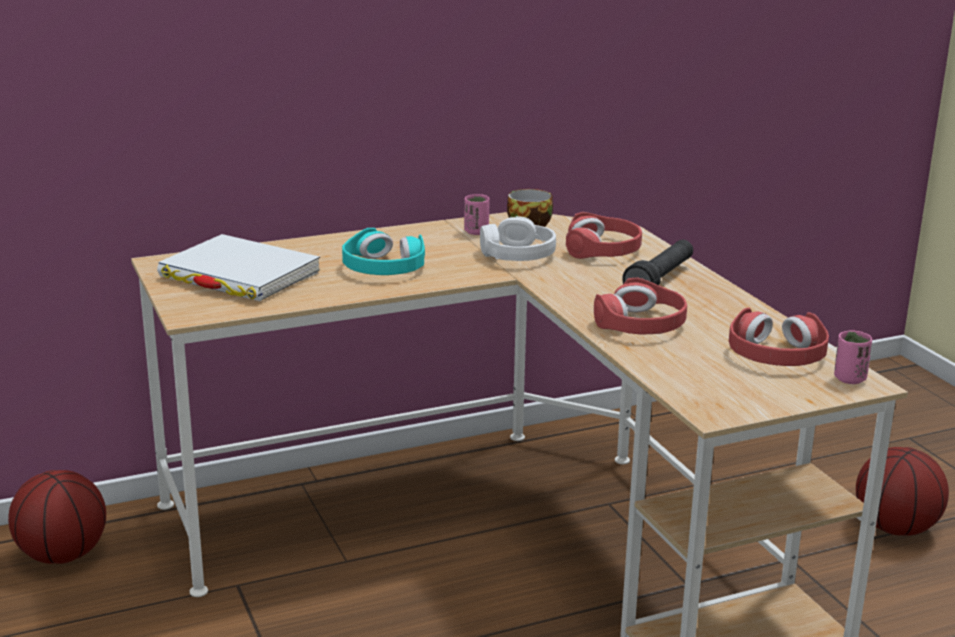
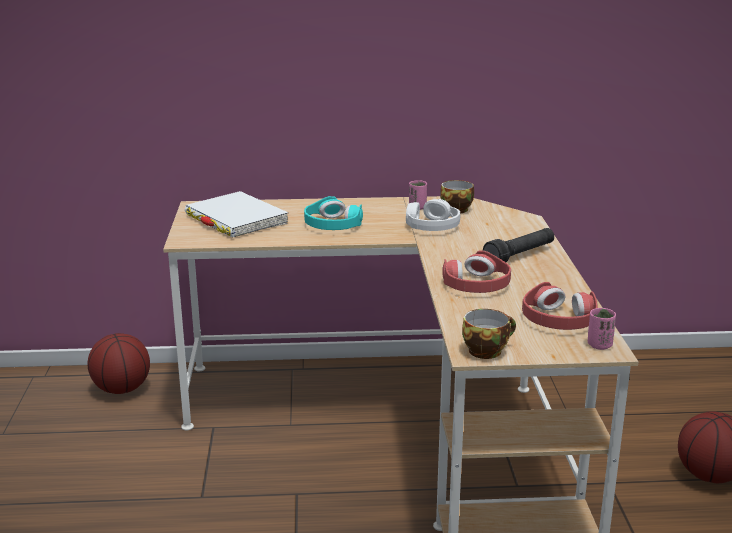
camera: 20 degrees right, 0 degrees up
(603, 249) = (497, 229): red headphones -> none
(726, 405) = (486, 350): none -> cup

